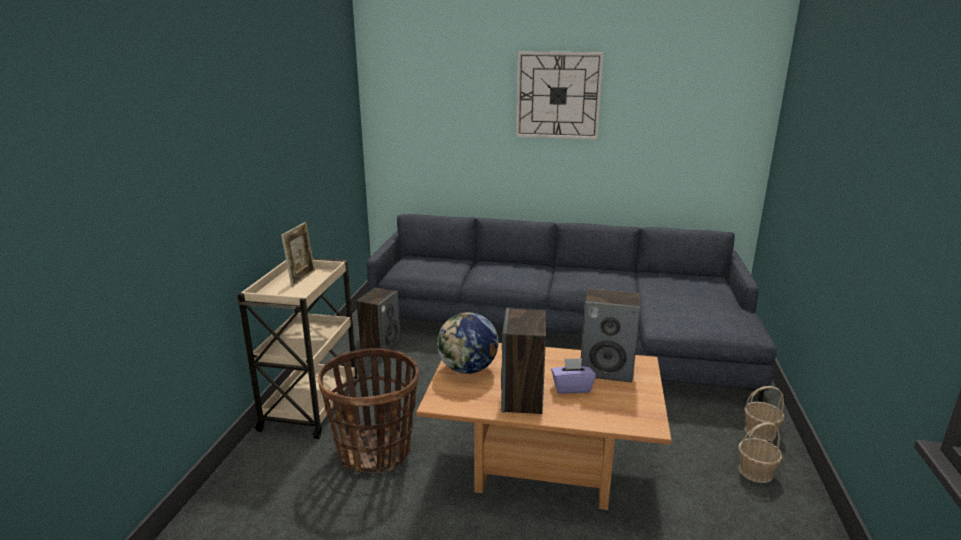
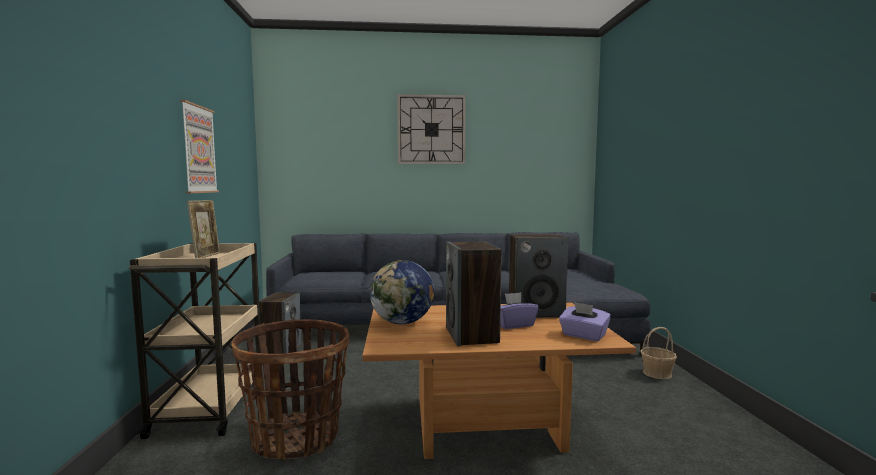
camera: 15 degrees left, 15 degrees down
(294, 156) = (198, 149): none -> picture
(630, 415) = (583, 335): none -> purple tissue box
(756, 472) = (676, 401): basket -> none

